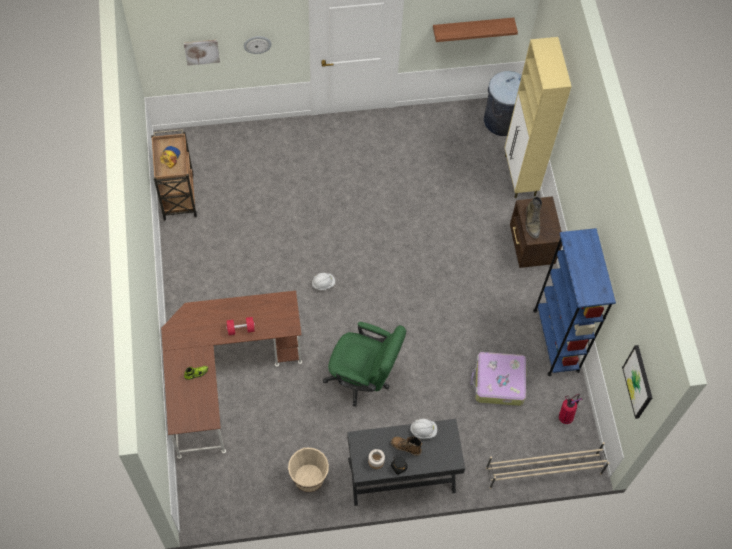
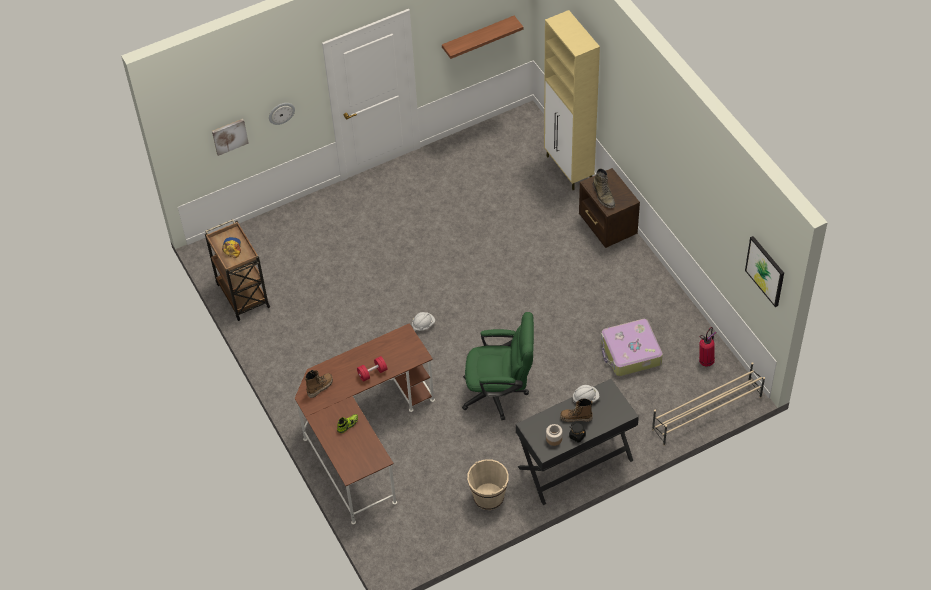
camera: 15 degrees left, 10 degrees down
(188, 325) = (320, 387): none -> boot
(501, 120) = (529, 127): grey trash can -> none
(556, 340) = (667, 299): blue bookcase -> none

